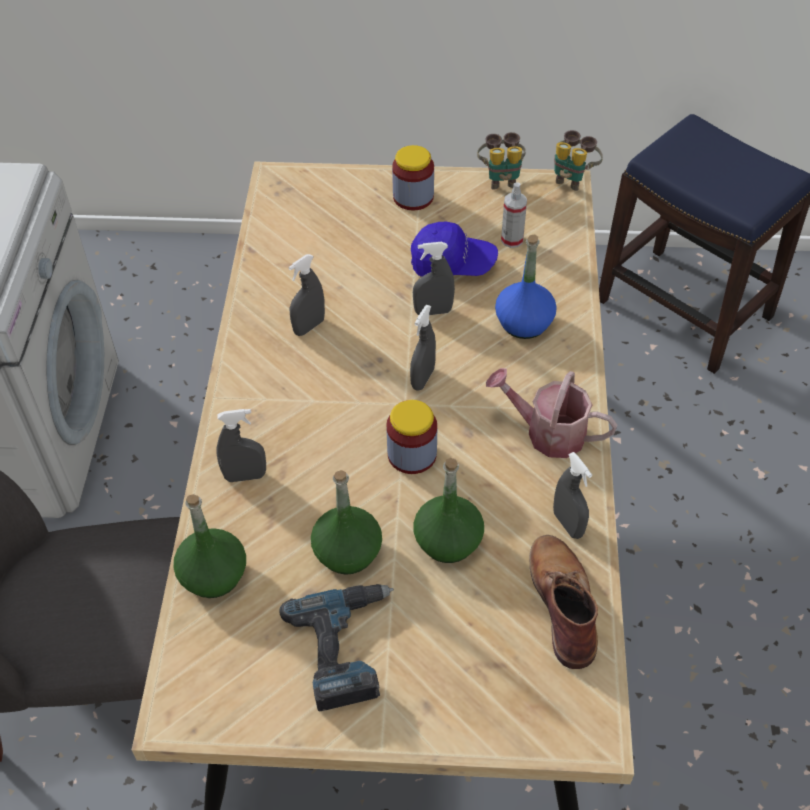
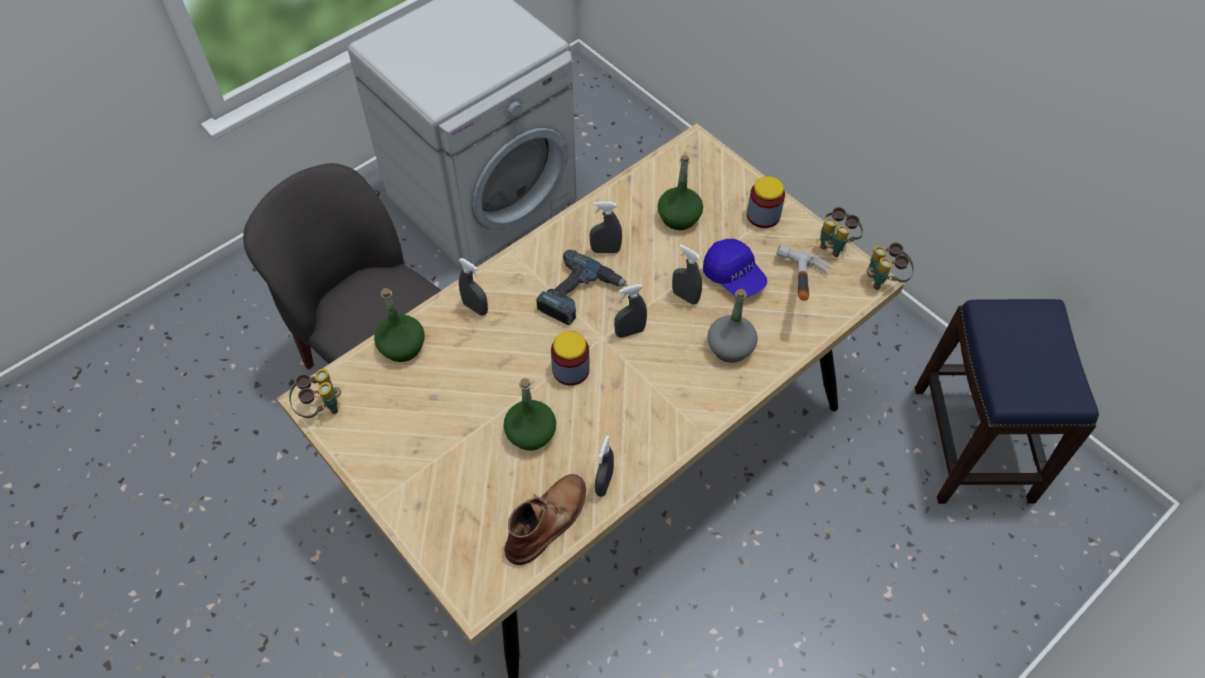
camera: 45 degrees right, 5 degrees up
(198, 711) = (320, 407): none -> binoculars
(347, 552) = (475, 392): green bottle -> green bottle (679, 217)
(347, 648) = (417, 441): power drill -> power drill (579, 295)
(512, 240) = (790, 290): spray bottle -> hammer
(524, 323) = (730, 347): blue bottle -> grey bottle
(547, 432) = (659, 423): watering can -> none

